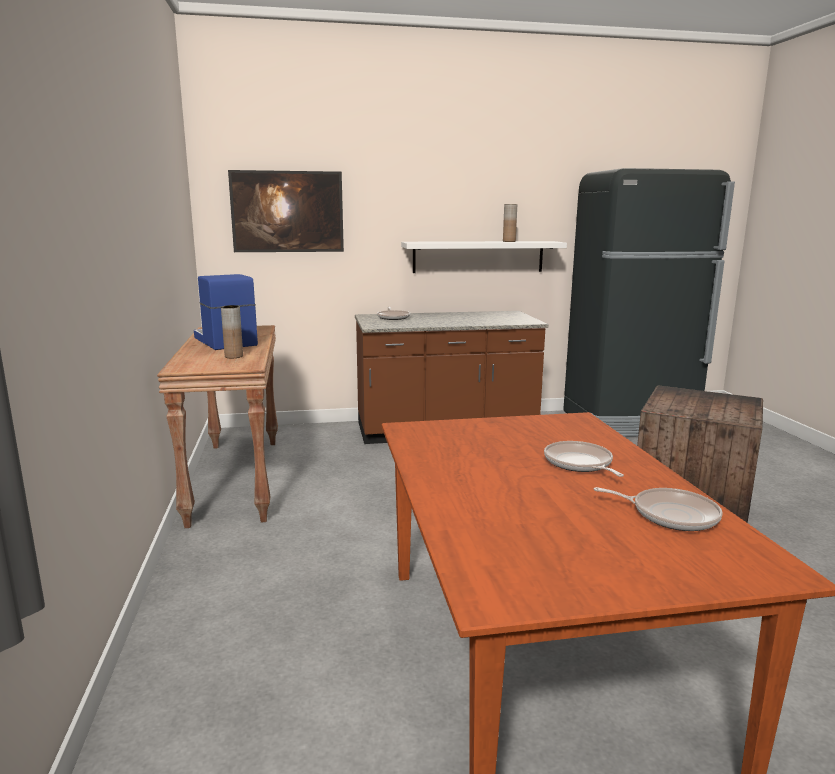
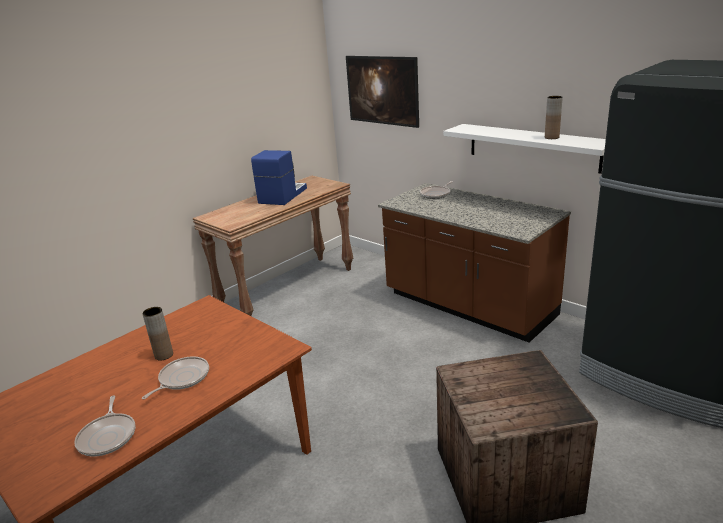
camera: 55 degrees right, 10 degrees up
(234, 356) = (249, 213): brown vase -> brown vase (164, 355)

